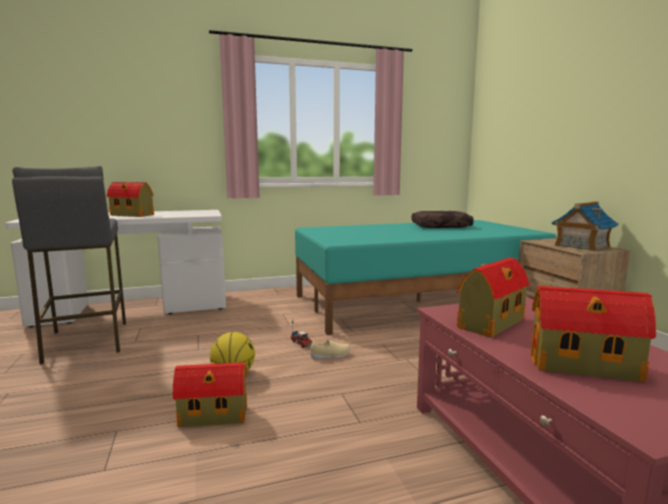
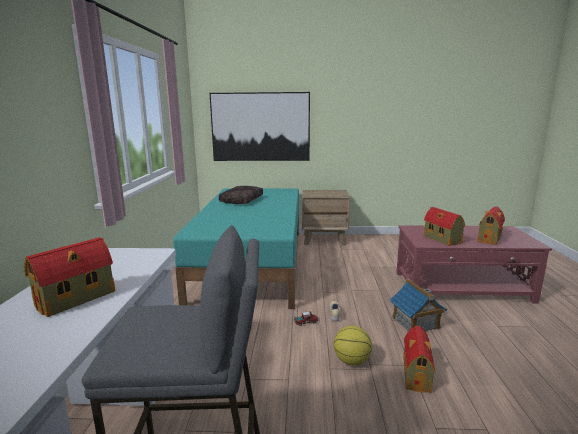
camera: 70 degrees left, 5 degrees up
(527, 139) = (260, 127): none -> picture
(581, 246) = (331, 193): toy house -> toy house (415, 323)

